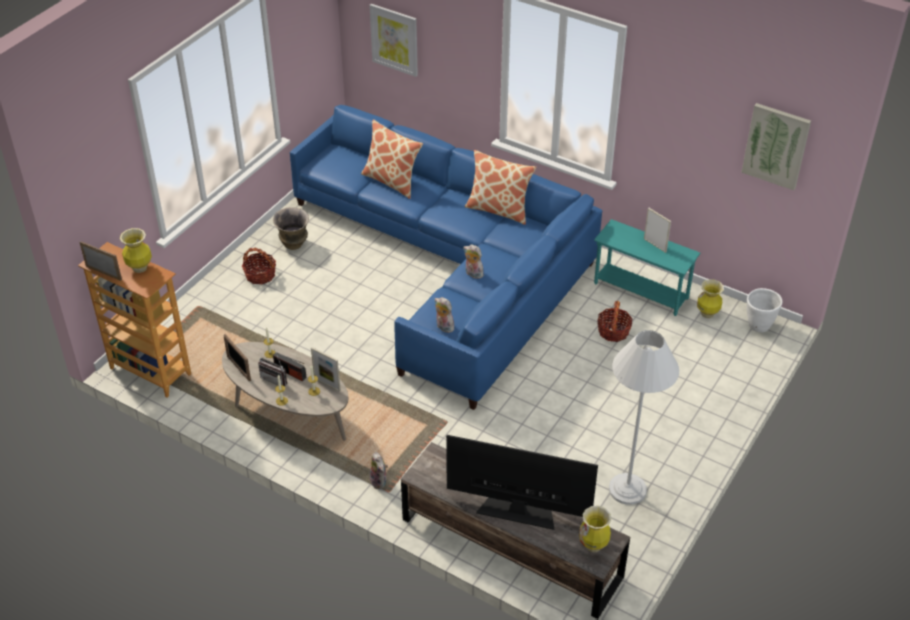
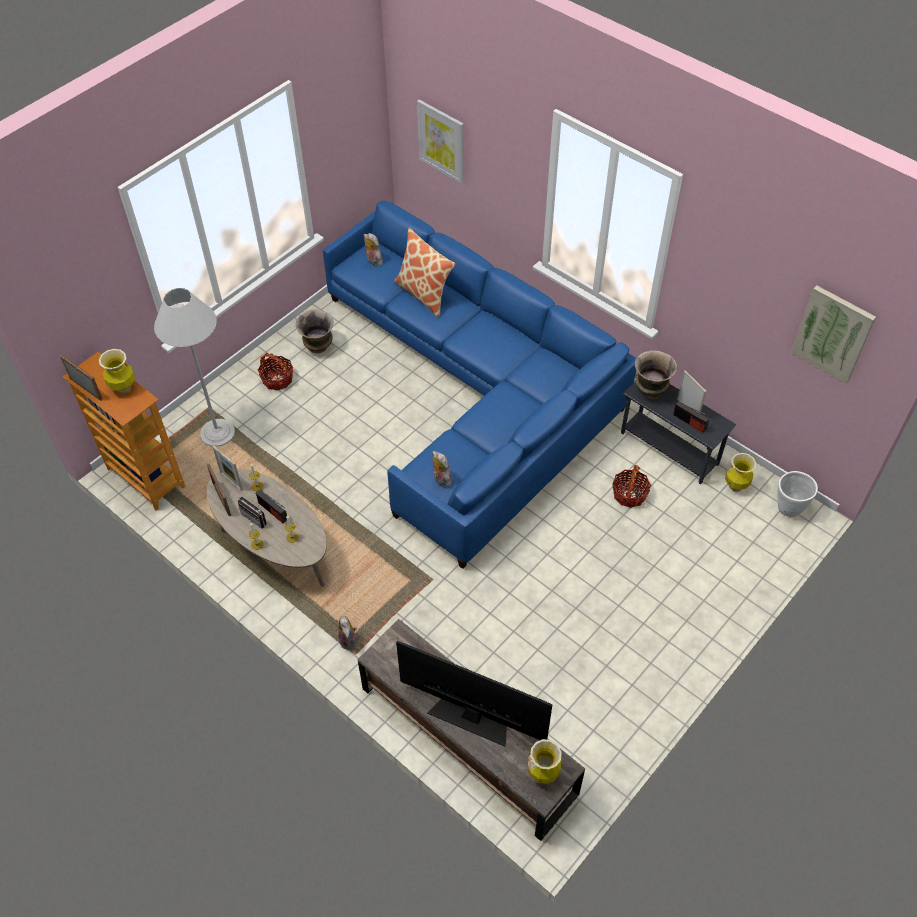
camera: 10 degrees right, 10 degrees up
(327, 384) = (307, 531): picture frame -> picture frame (231, 481)
(473, 274) = (485, 418): plush toy -> plush toy (373, 261)
(499, 209) = (529, 342): pillow -> none
(618, 235) = (650, 391): none -> vase
(627, 489) = (605, 688): white floor lamp -> white floor lamp (217, 433)
(641, 290) = (669, 448): turquoise side table -> grey side table
(659, 255) = (689, 422): none -> radio

